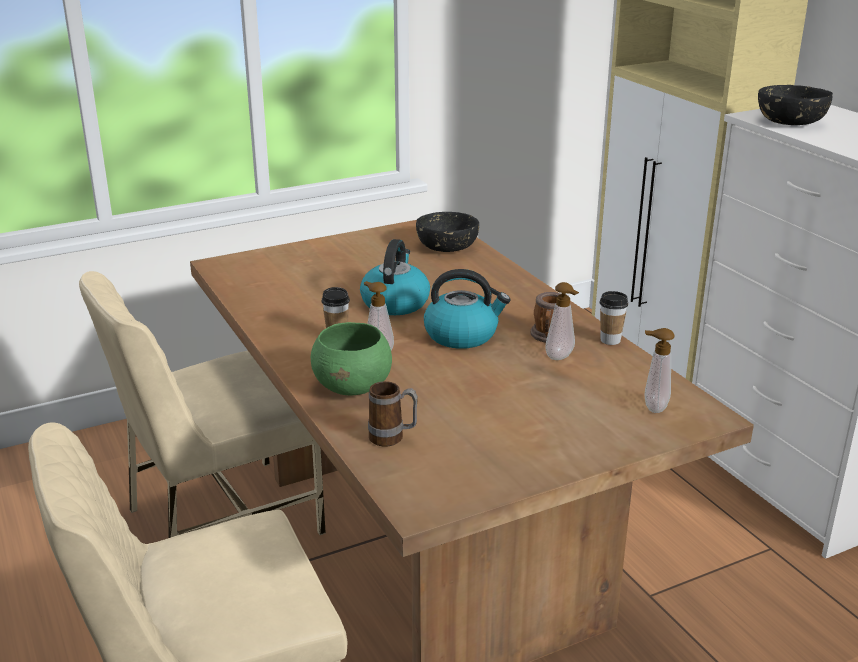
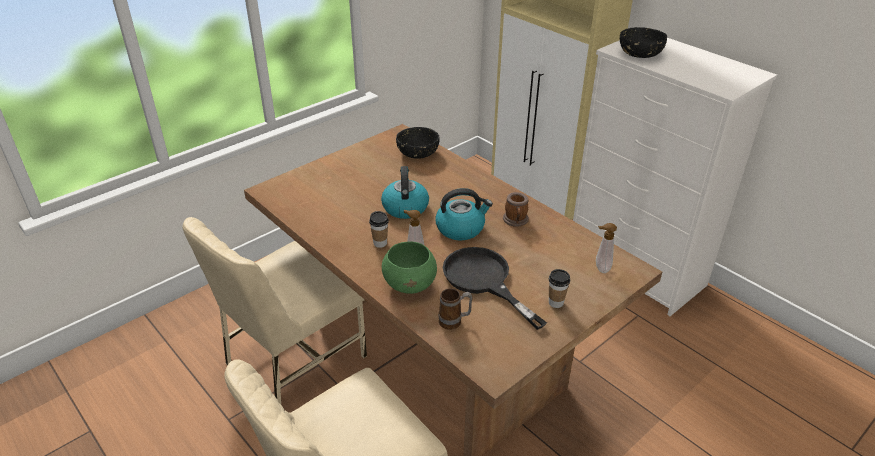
camera: 15 degrees left, 10 degrees up
(463, 397) = (483, 280): none -> black frying pan
(561, 357) = (530, 237): soap dispenser -> none
(610, 340) = (554, 218): cup -> cup (556, 303)

